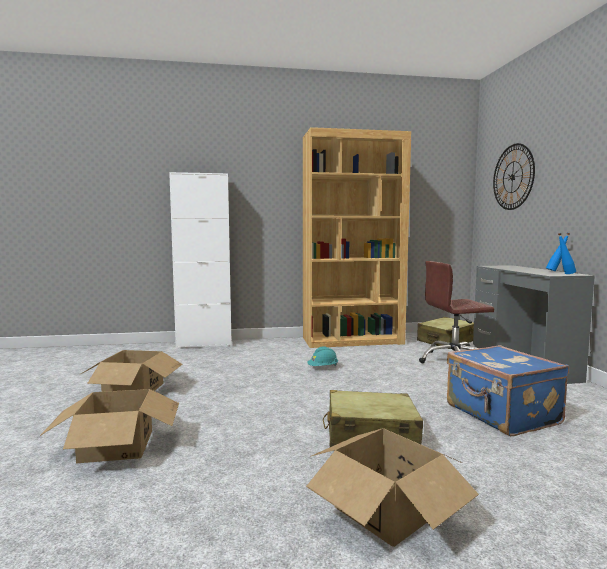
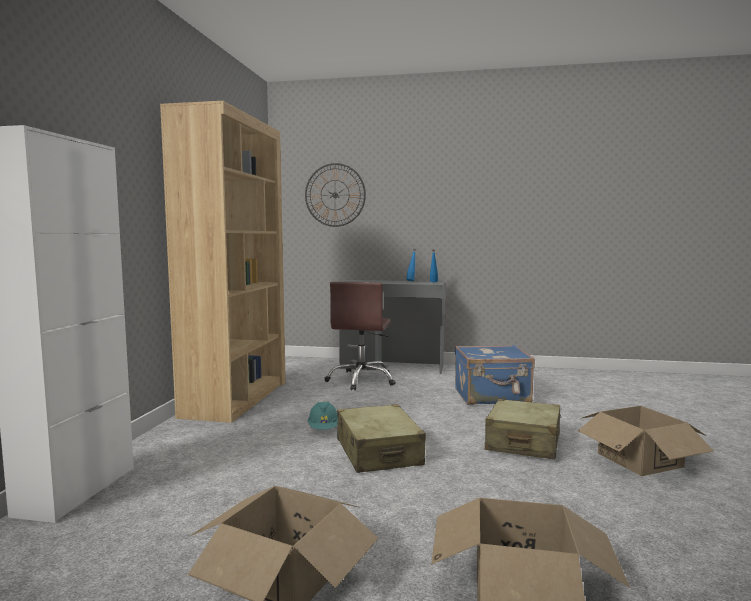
camera: 70 degrees left, 0 degrees up
(446, 341) = (299, 369): beige suitcase -> beige suitcase (378, 452)

